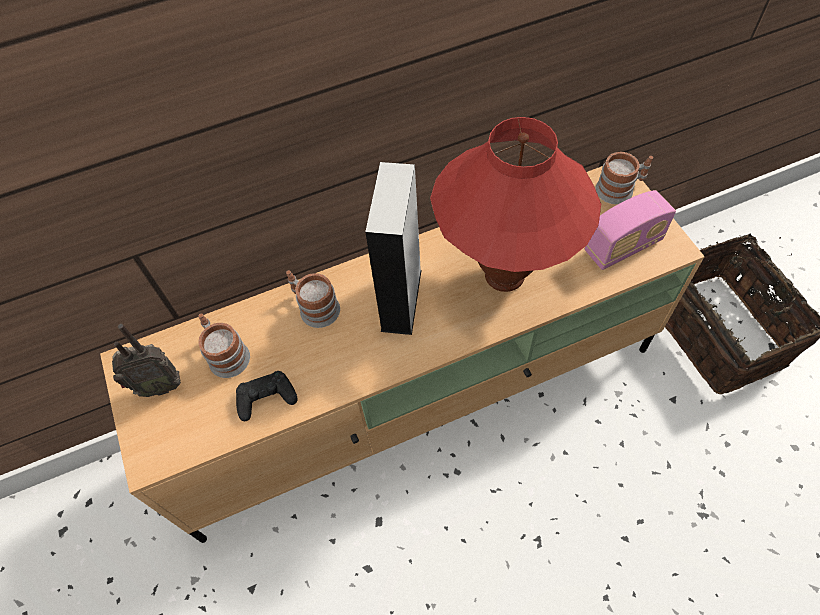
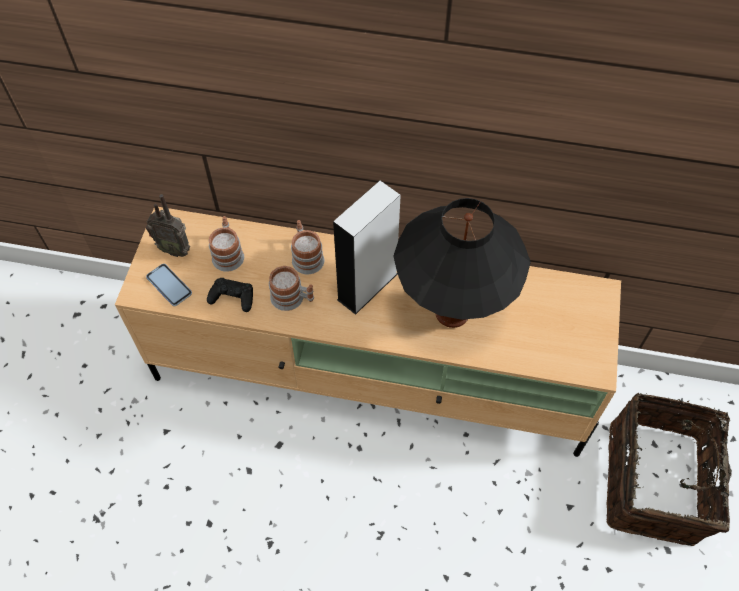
camera: 30 degrees right, 0 degrees up
(182, 430) = (169, 285): none -> phone
(504, 277) = (451, 314): red table lamp -> black table lamp
(620, 189) = (595, 302): mug -> mug (292, 298)
(623, 246) = (558, 345): radio -> none

